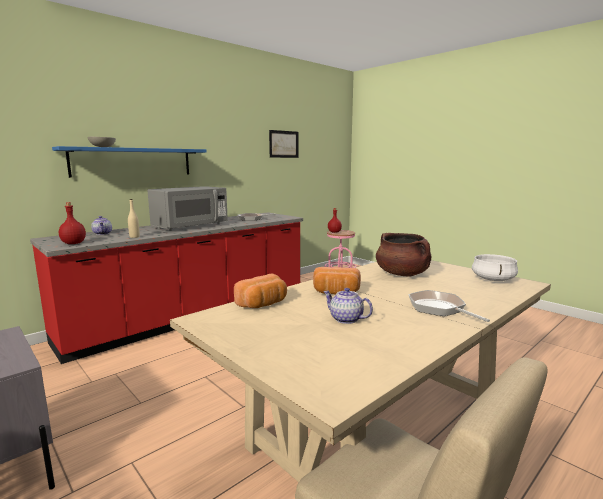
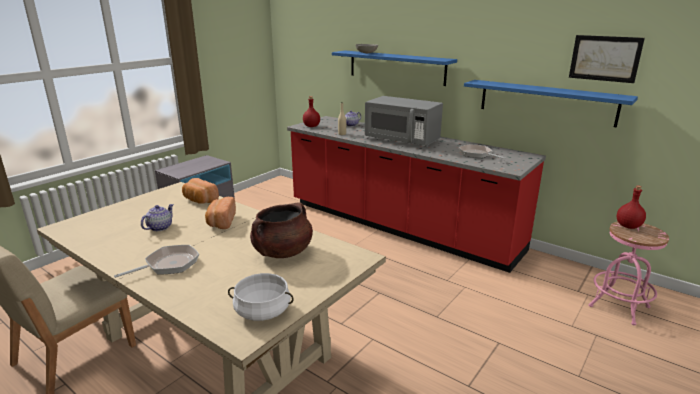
camera: 80 degrees right, 10 degrees up
(260, 176) = (546, 102): none -> blue shelf

